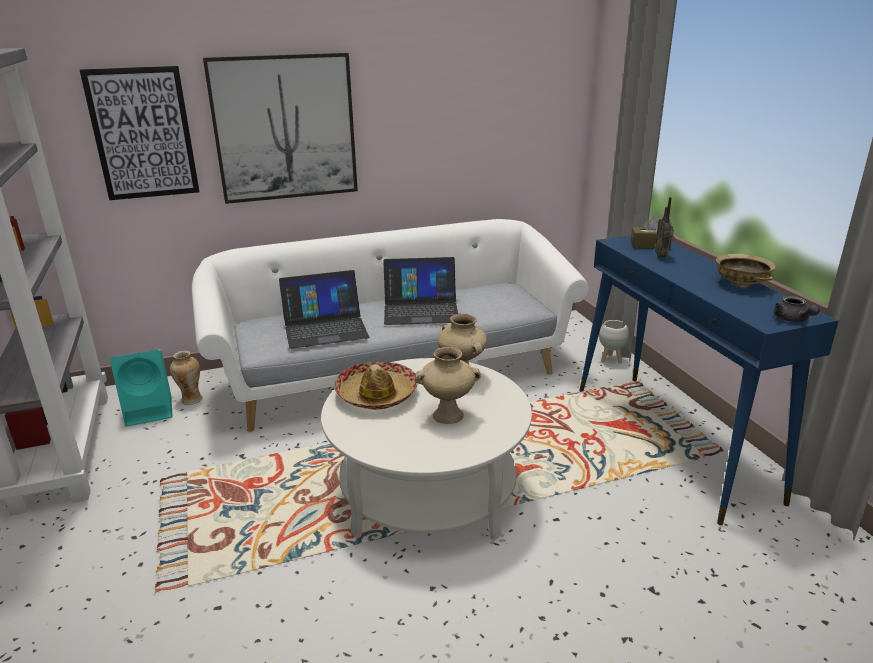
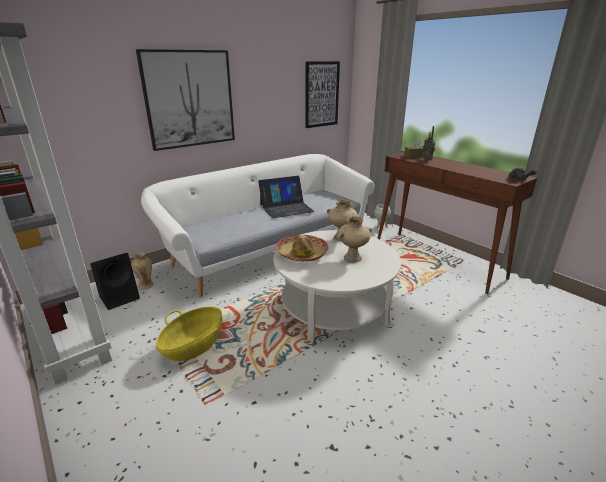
camera: 20 degrees left, 0 degrees up
(143, 134) = (95, 102): picture -> picture (322, 94)
(151, 410) = (120, 297): turquoise speaker -> black speaker
(195, 503) = (194, 345): none -> basket
(325, 328) = (237, 224): laptop -> none
(671, 441) = (437, 260): blue console table -> brown console table
(740, 283) = (477, 167): beige bowl -> none

